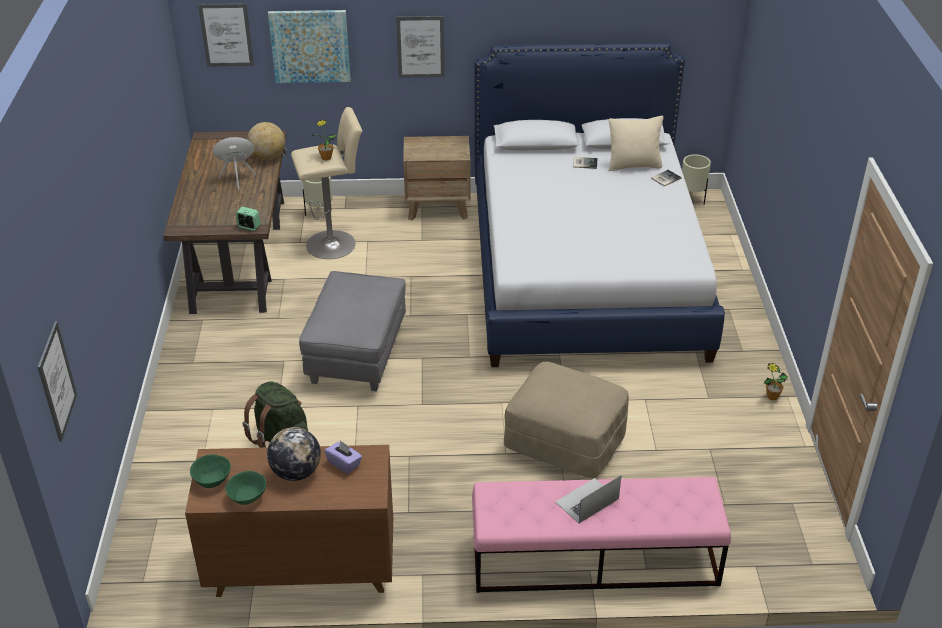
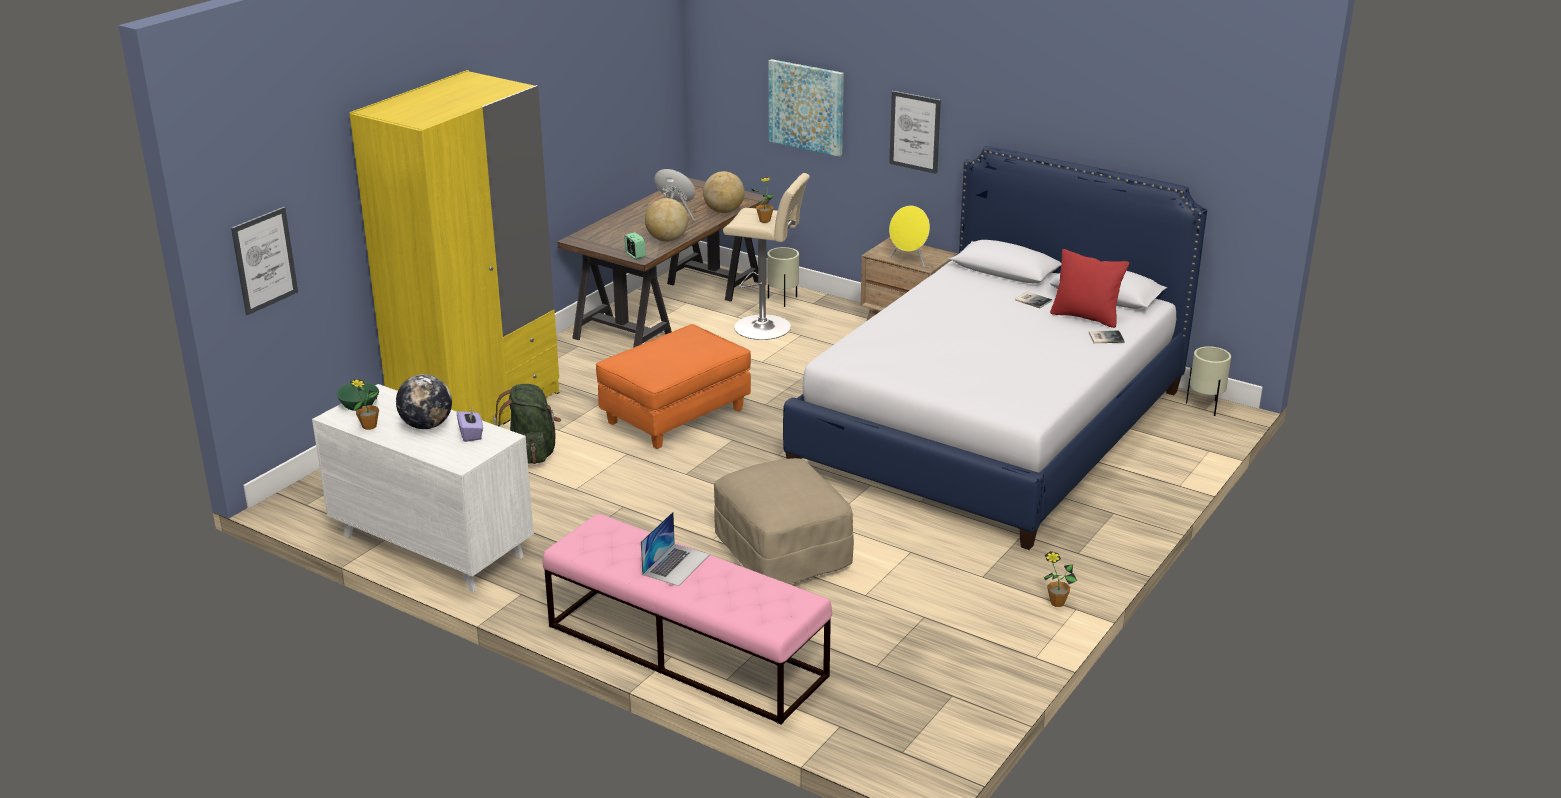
camera: 35 degrees right, 10 degrees down
(189, 419) = (477, 412): none -> yellow wardrobe
(226, 35) = (731, 78): picture -> none
(247, 497) = (369, 426): green bowl -> potted plant
(255, 201) = (667, 240): none -> globe
(301, 568) = (431, 546): brown dresser -> white dresser
(357, 355) = (676, 417): grey ottoman -> orange ottoman
(444, 155) = (909, 261): none -> yellow speaker
(587, 500) = (676, 564): laptop -> laptop turned 120 degrees clockwise
(633, 165) = (1086, 317): beige pillow -> red pillow

